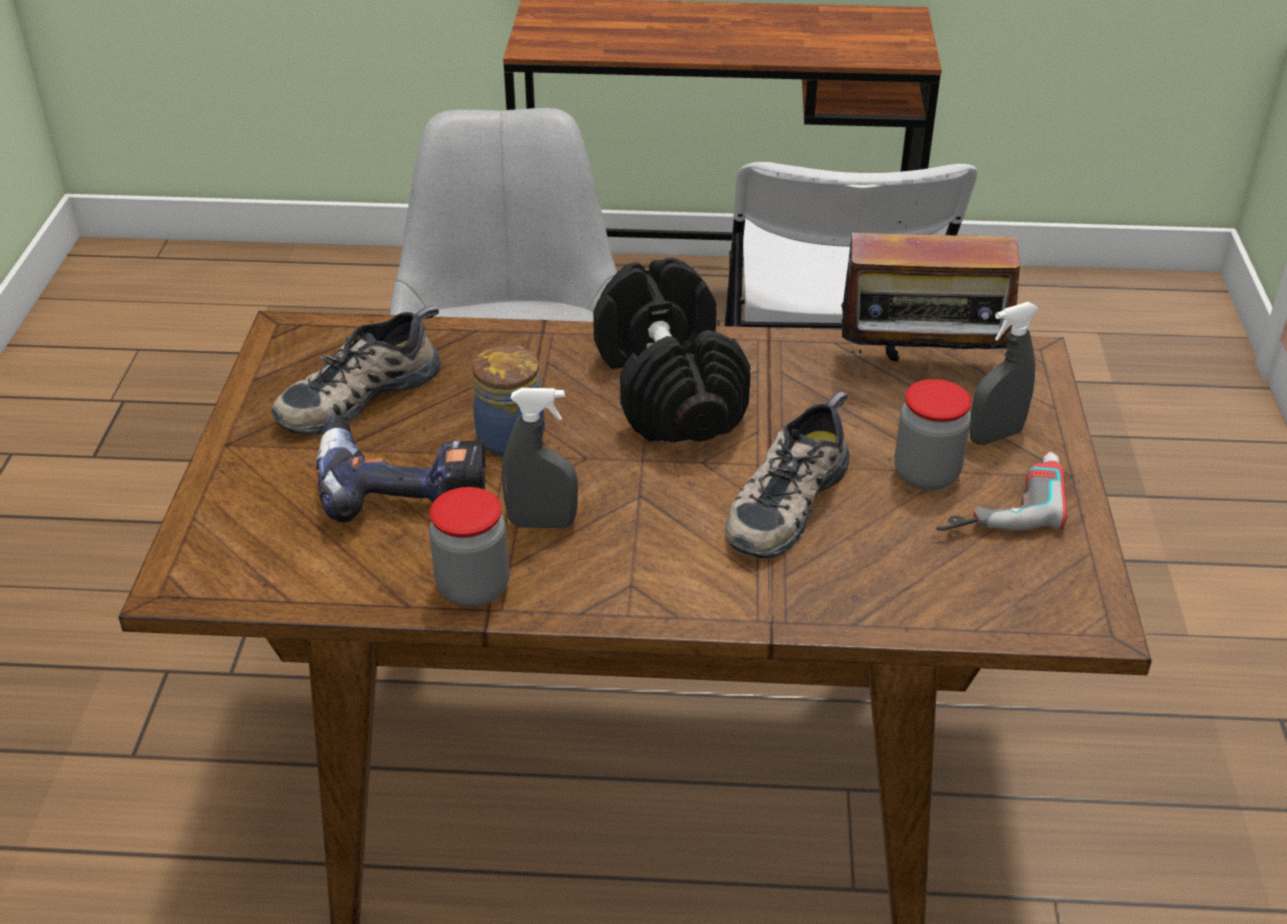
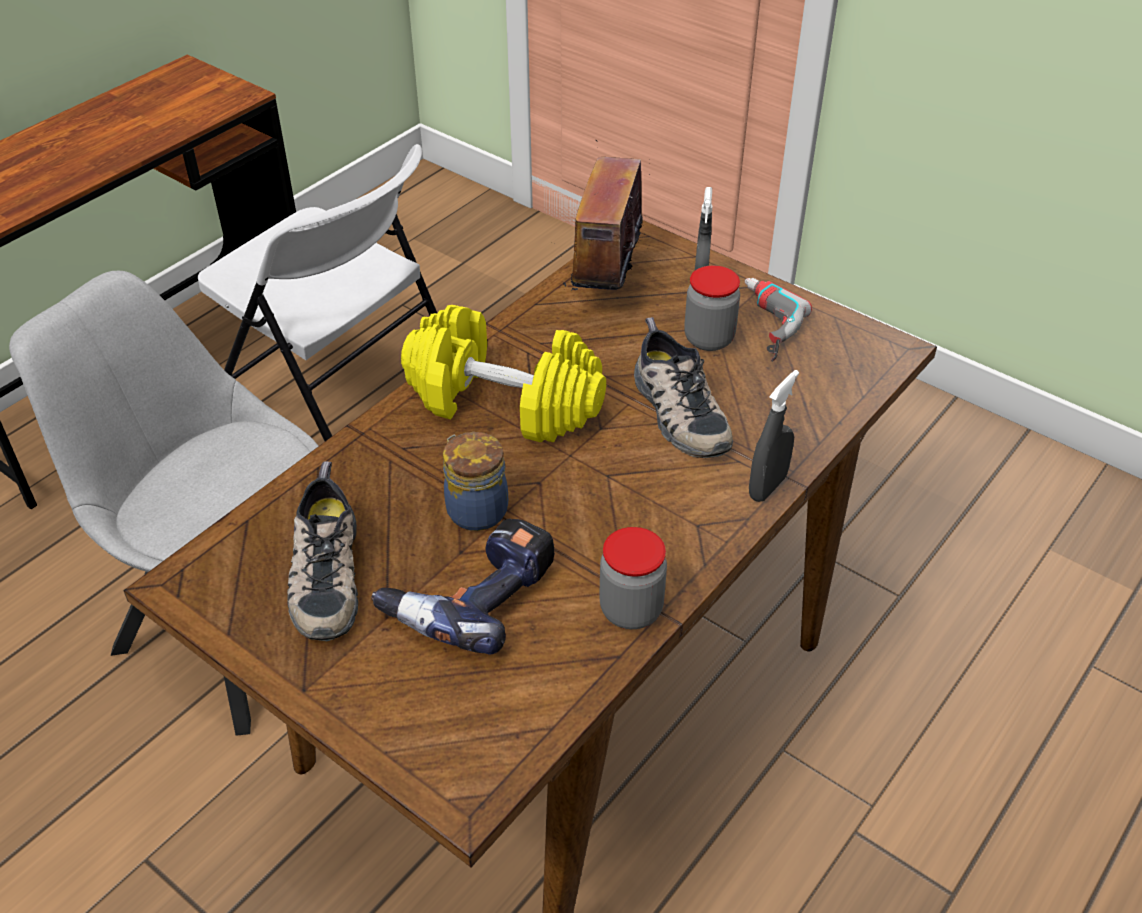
camera: 55 degrees left, 5 degrees up
(542, 523) = (592, 539): grey spray bottle -> grey spray bottle (767, 487)
(668, 388) = (503, 403): black dumbbell -> yellow dumbbell
(922, 369) = (604, 284): radio -> radio turned 150 degrees clockwise

